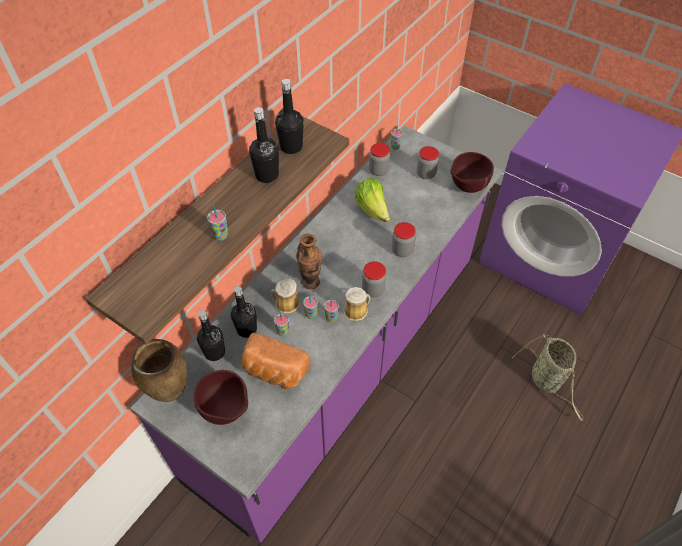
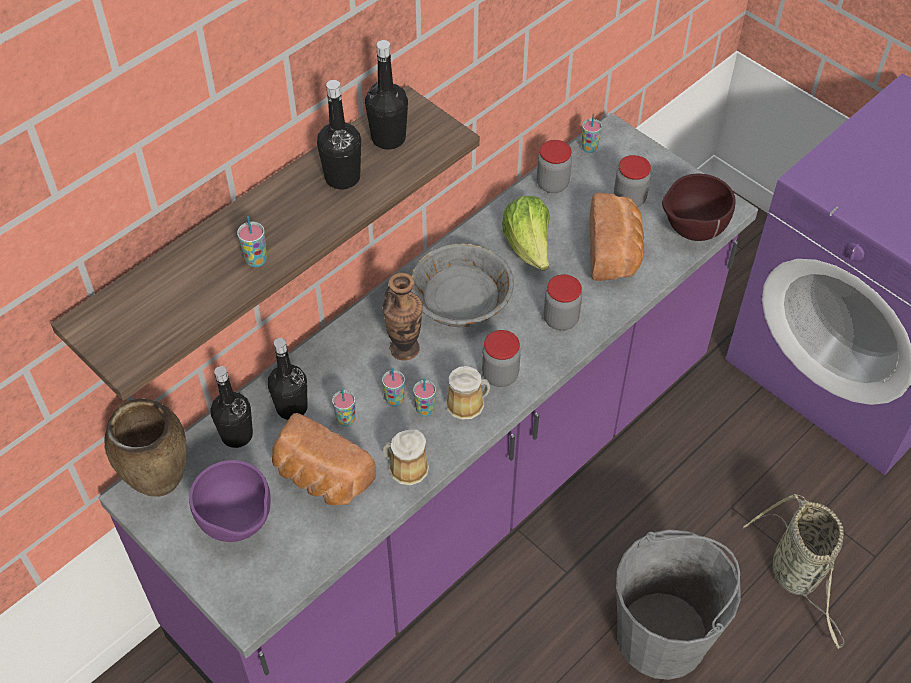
camera: 10 degrees right, 0 degrees up
(227, 411) = (239, 526): brown bowl -> purple bowl
(285, 303) = (359, 376): mug -> mug (406, 467)
(339, 246) = (461, 299): none -> grey bowl
(425, 206) = (615, 252): none -> bread
(479, 430) = (662, 636): none -> grey bucket

